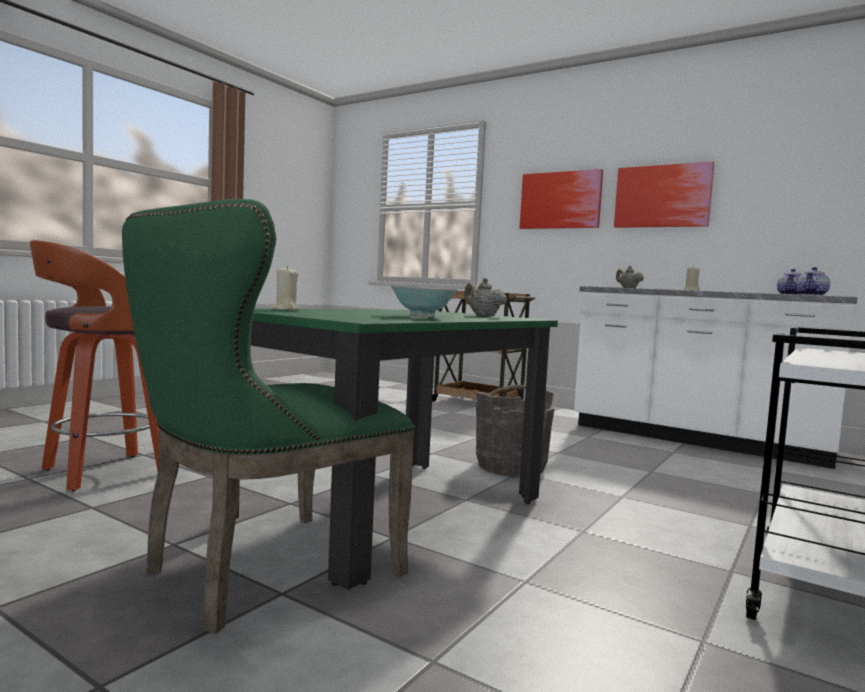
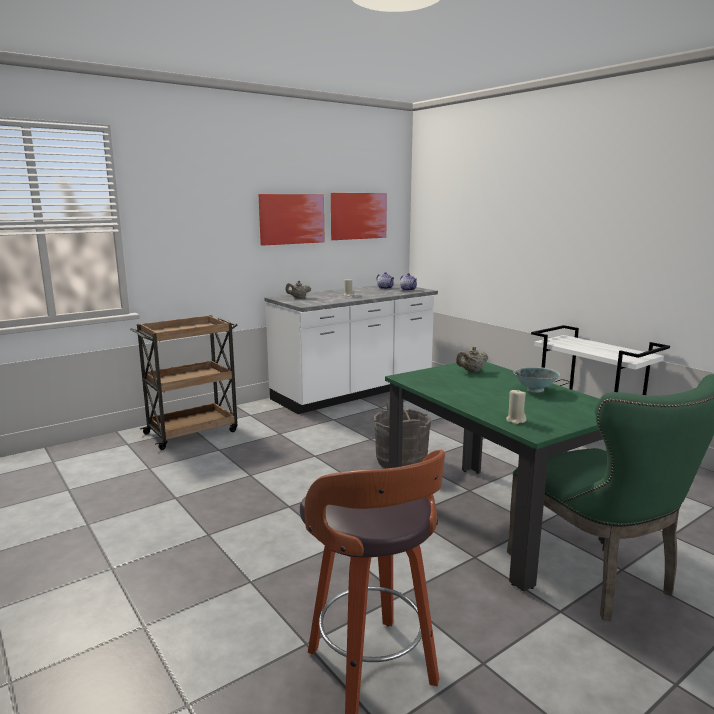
camera: 70 degrees left, 10 degrees up
(560, 200) = (210, 220): picture -> picture (358, 216)

